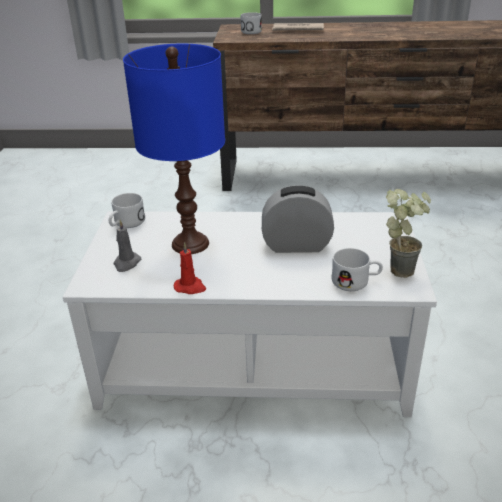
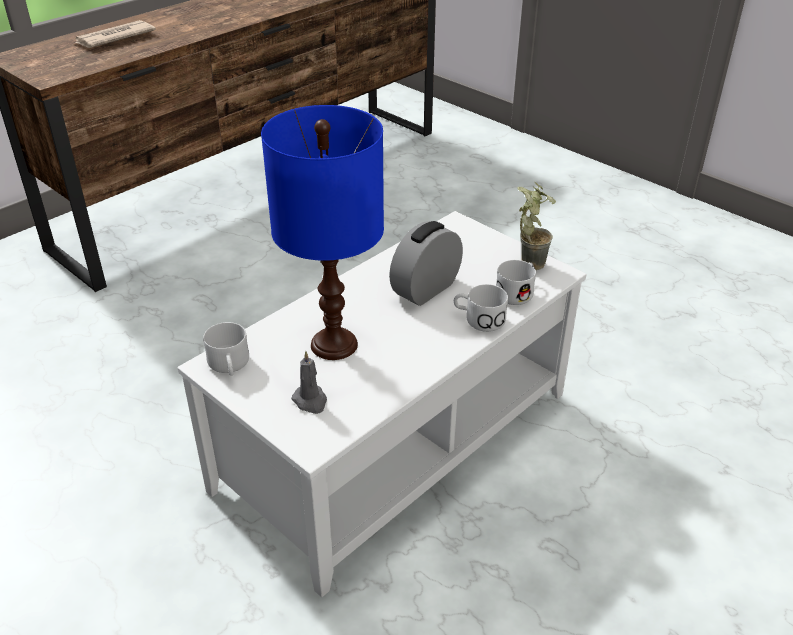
camera: 50 degrees left, 5 degrees up
(190, 287) = (409, 381): red candle -> none
(250, 31) = (54, 57): white mug -> white mug (478, 319)

